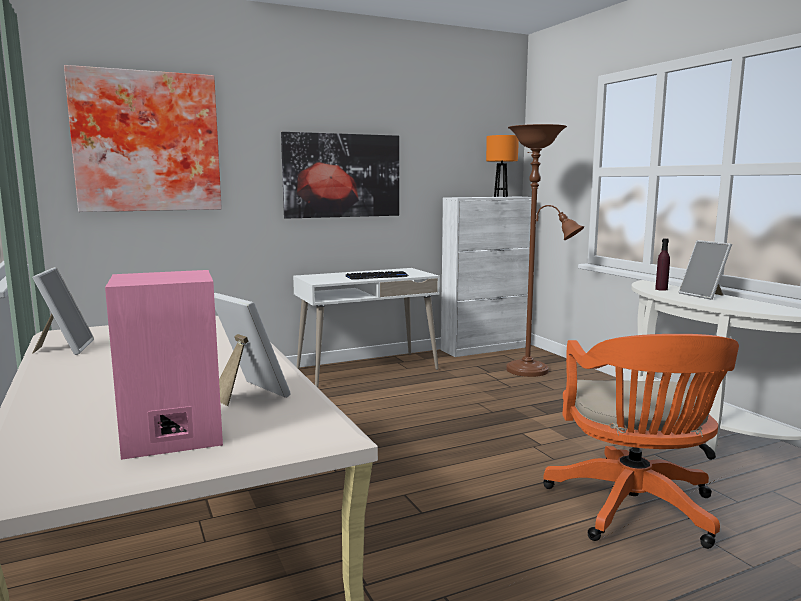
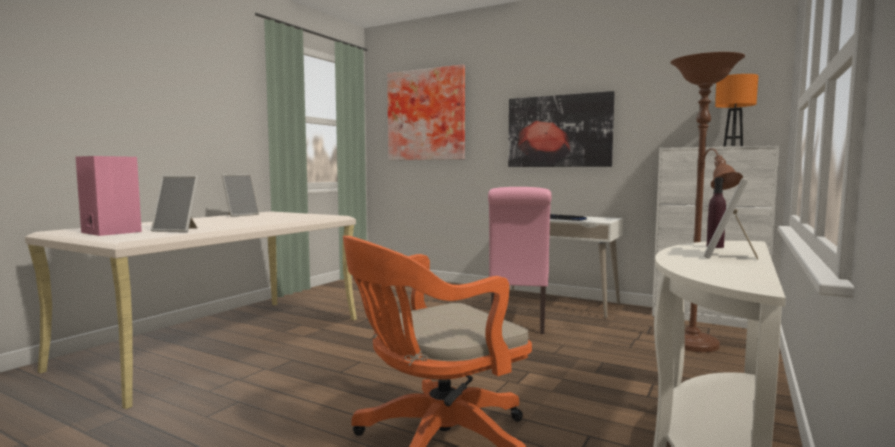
camera: 55 degrees right, 5 degrees down
(247, 394) = (178, 230): picture frame -> picture frame turned 90 degrees clockwise
(398, 398) = (517, 323): none -> pink chair

